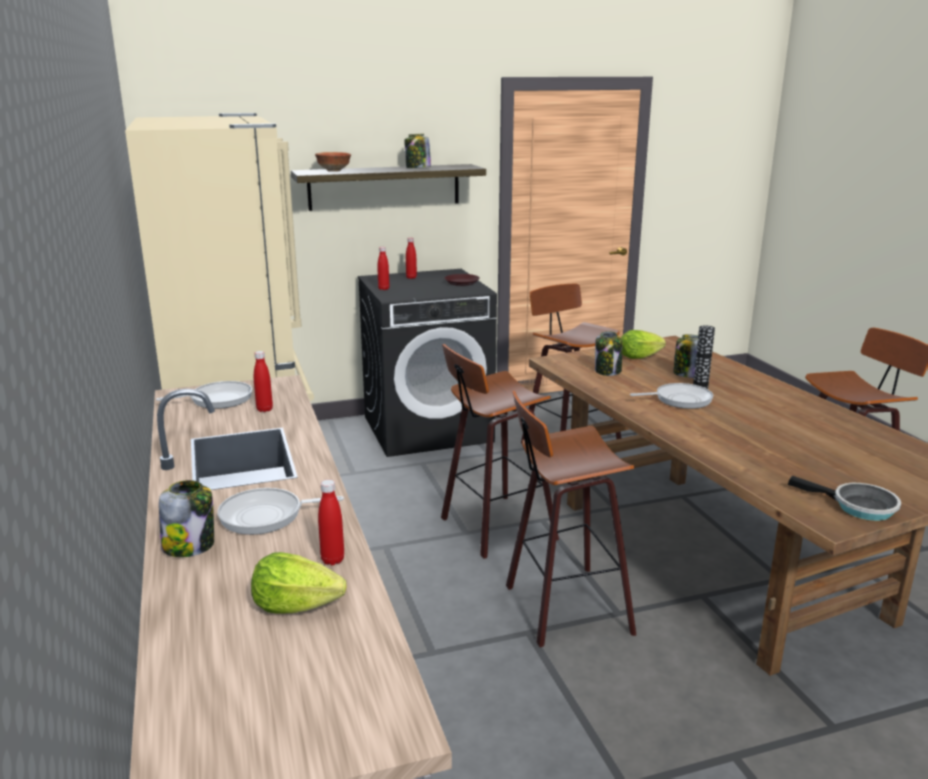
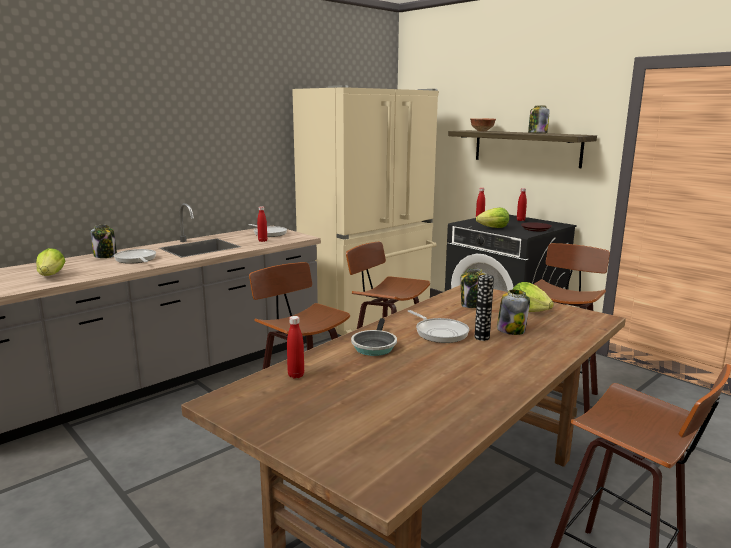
camera: 65 degrees right, 5 degrees down
(332, 560) = (93, 274): red bottle -> red bottle (296, 375)
(435, 293) = (493, 228): none -> lettuce
(858, 507) = (256, 413): frying pan -> frying pan (374, 346)

